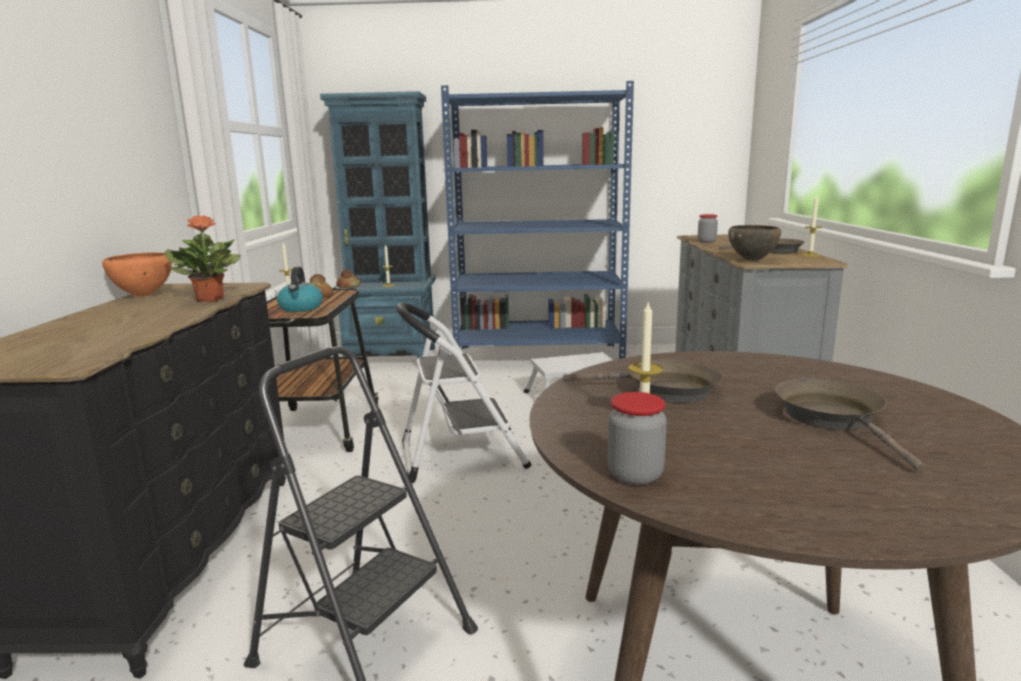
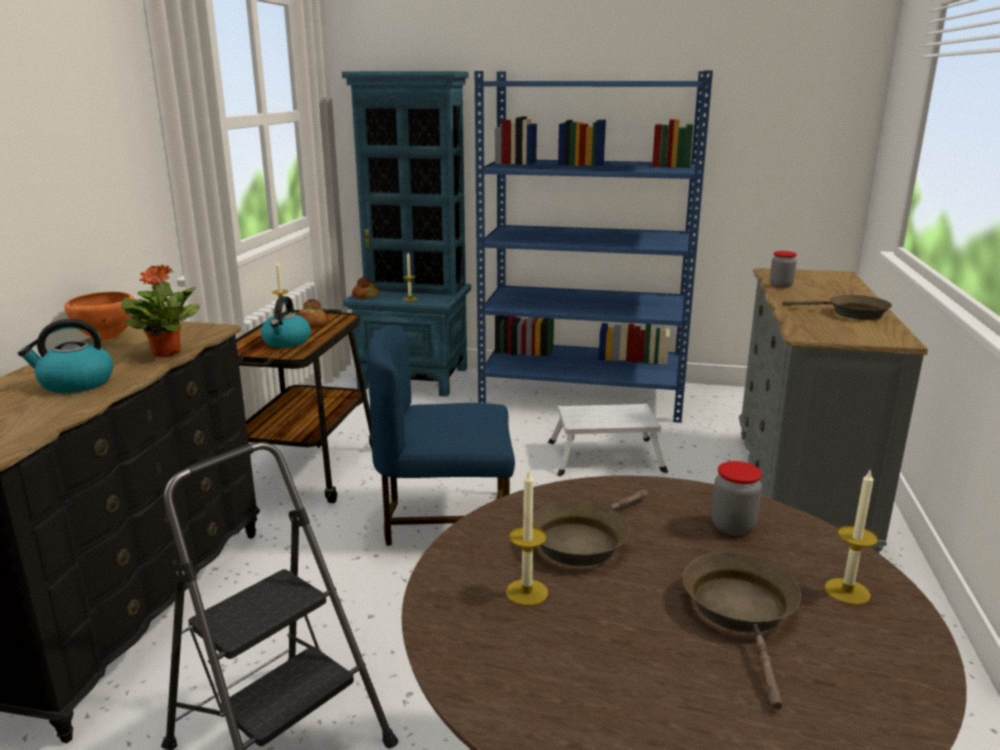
camera: 10 degrees right, 5 degrees up
(130, 321) = (75, 383): none -> kettle
(458, 455) = (446, 521): step ladder -> blue chair
(635, 475) = (473, 666): jar -> jar (733, 526)
(664, 390) = (582, 540): brown frying pan -> brown frying pan turned 105 degrees clockwise
(752, 260) = (809, 332): brown bowl -> none
(810, 255) = (891, 327): candle -> candle (847, 591)

